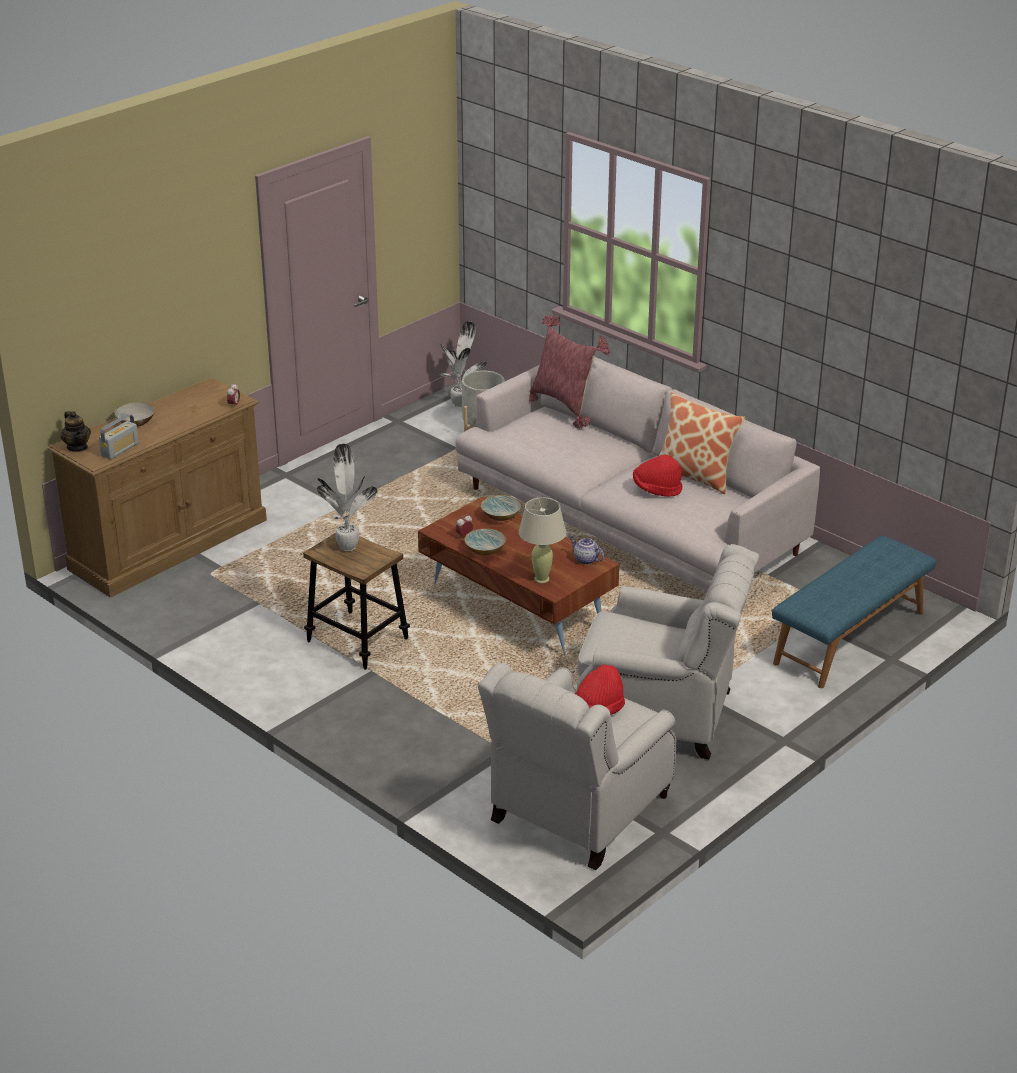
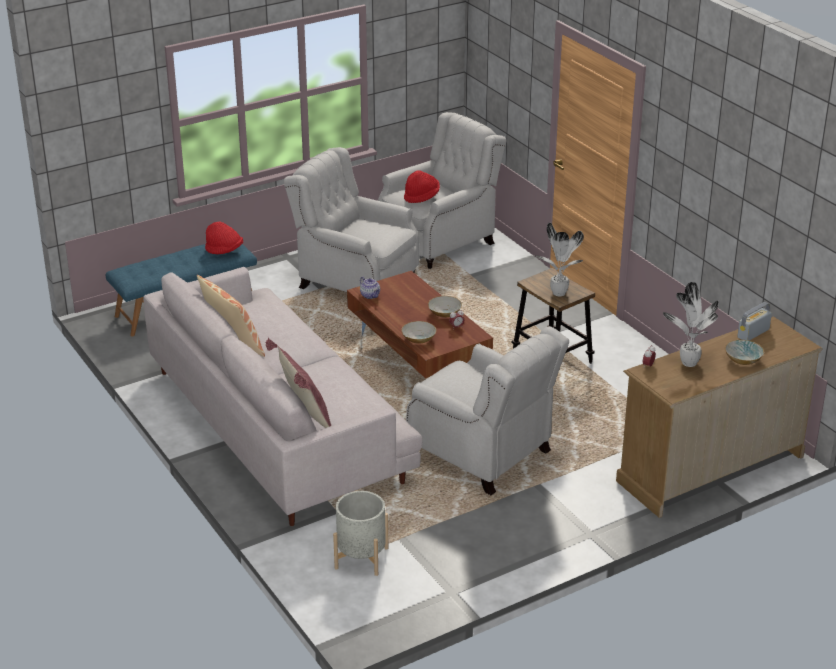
camera: 165 degrees left, 0 degrees up
(77, 447) = (793, 341): teapot -> none
(407, 525) = (482, 453): none -> white armchair
(460, 403) = (368, 609): potted plant -> potted plant (688, 363)
(541, 579) = (411, 287): beige table lamp -> none
(656, 489) = (277, 333): red hat -> red hat (224, 251)

